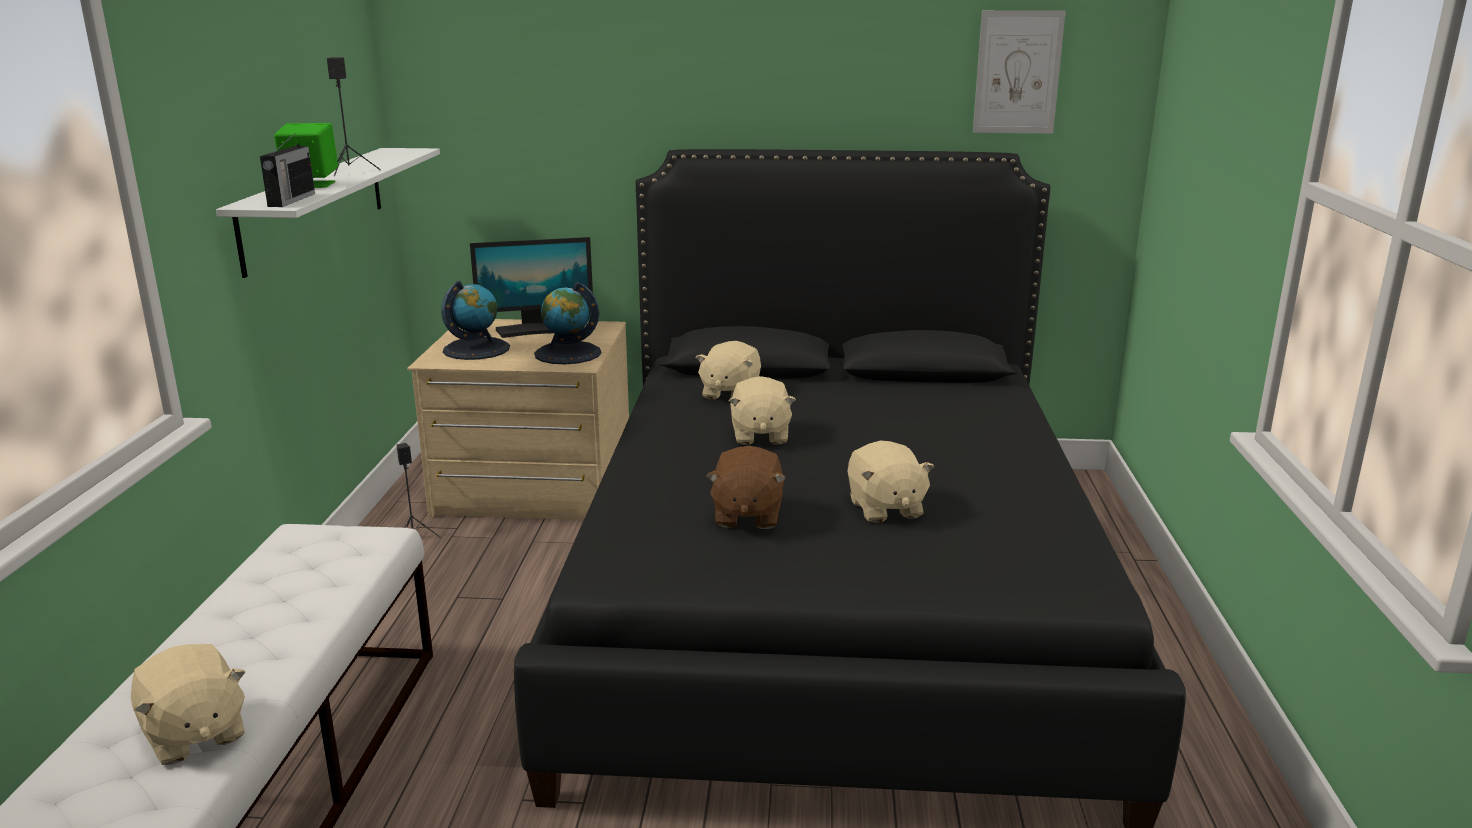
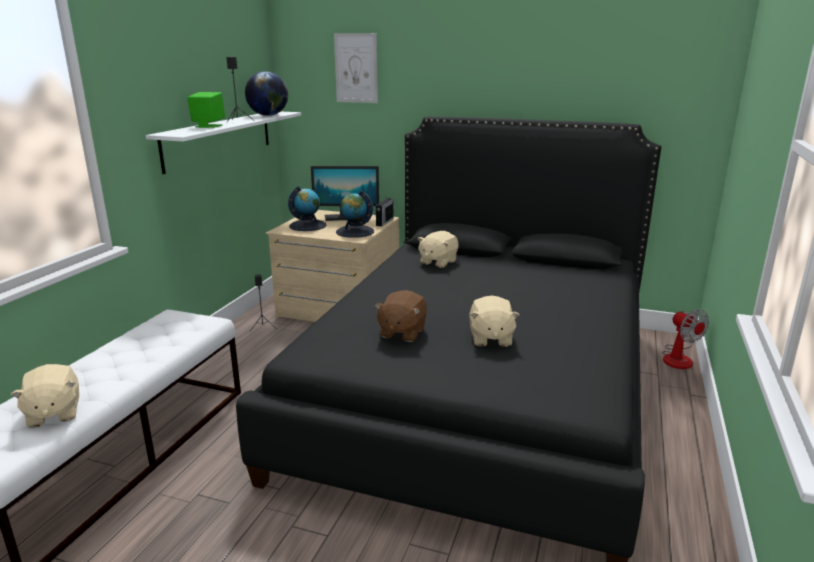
camera: 15 degrees right, 0 degrees up
(291, 200) = (187, 132): radio -> radio (384, 222)
(390, 158) = (268, 115): none -> globe
(759, 435) = (440, 287): beige plush toy -> none
(1017, 72) = (645, 72): picture -> picture (356, 68)
(1097, 506) = (678, 357): none -> fan

